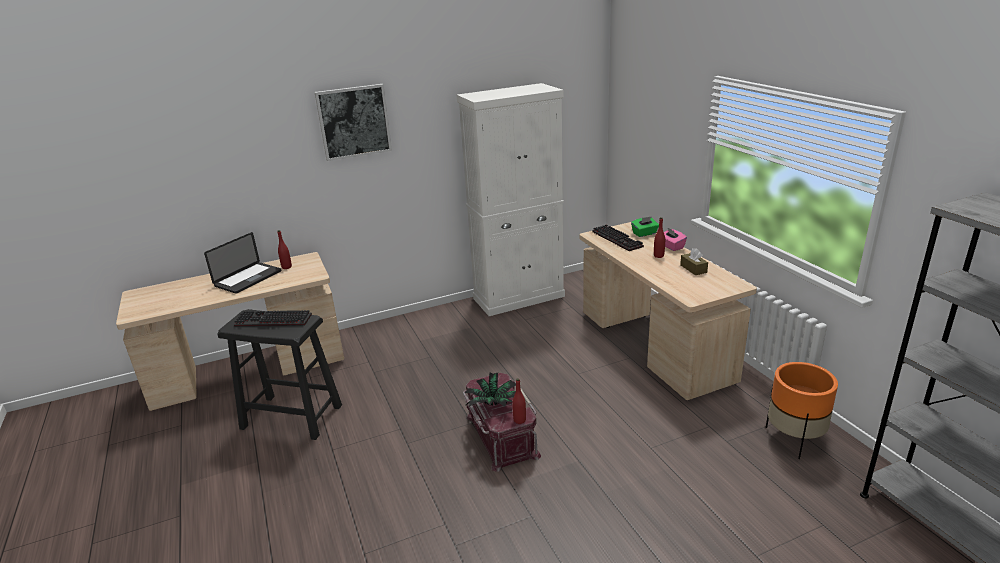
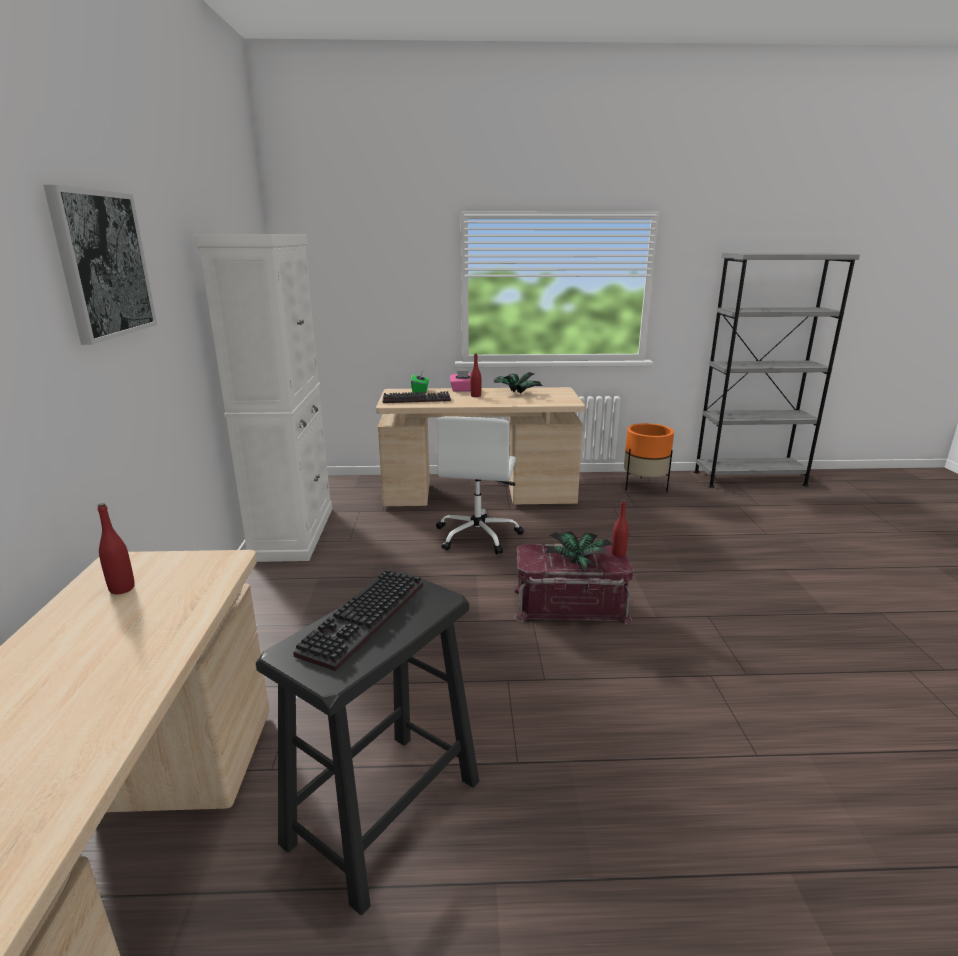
camera: 70 degrees left, 5 degrees down
(248, 279) = (95, 642): laptop -> none
(578, 366) = (478, 535): none -> white office chair
(693, 269) = (516, 393): brown tissue box -> potted plant

